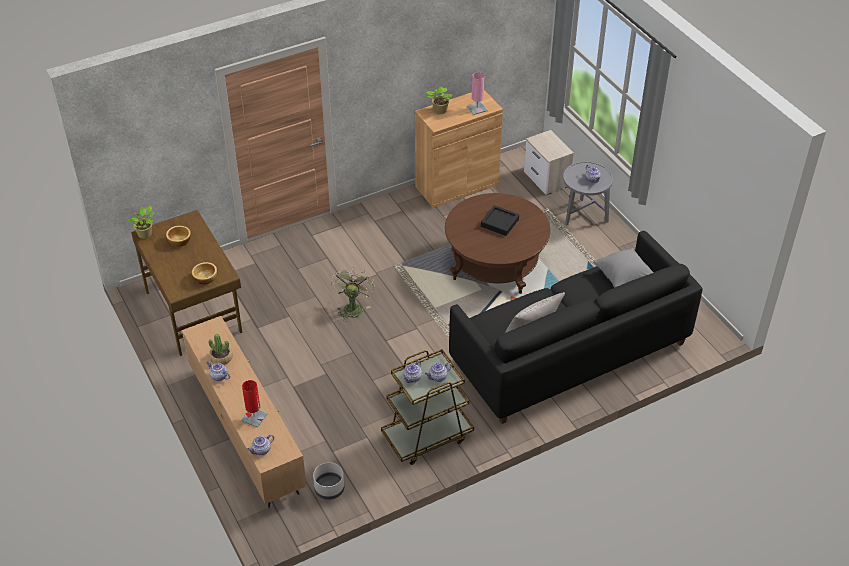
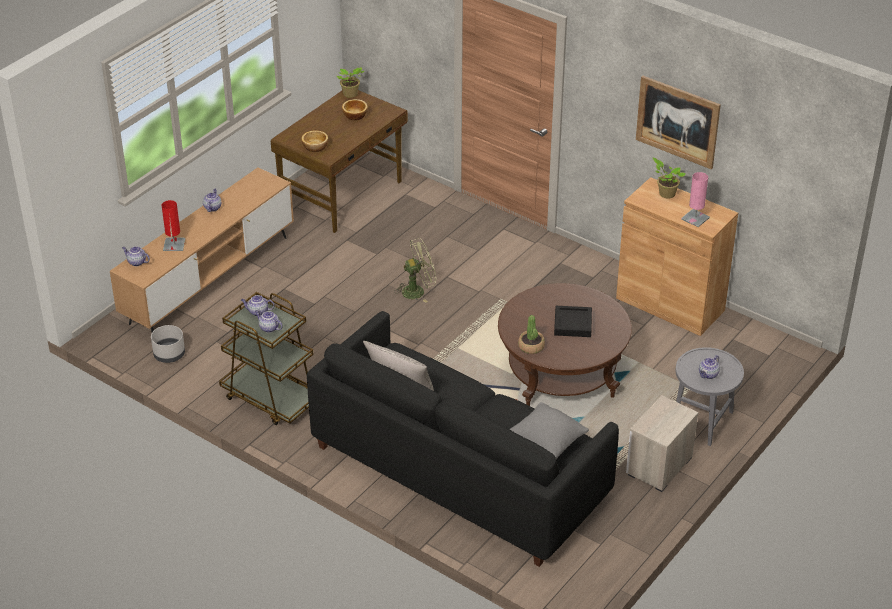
camera: 65 degrees right, 5 degrees down
(221, 358) = (236, 201): potted plant -> potted plant (531, 346)
(427, 56) = (677, 121): none -> picture
(546, 180) = (744, 372): nightstand -> nightstand (658, 466)

